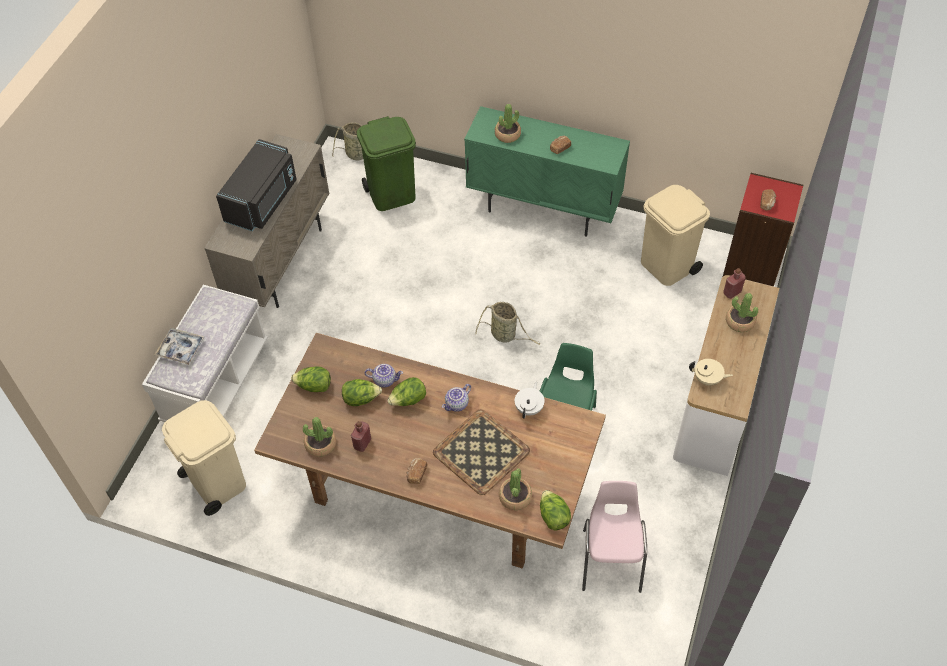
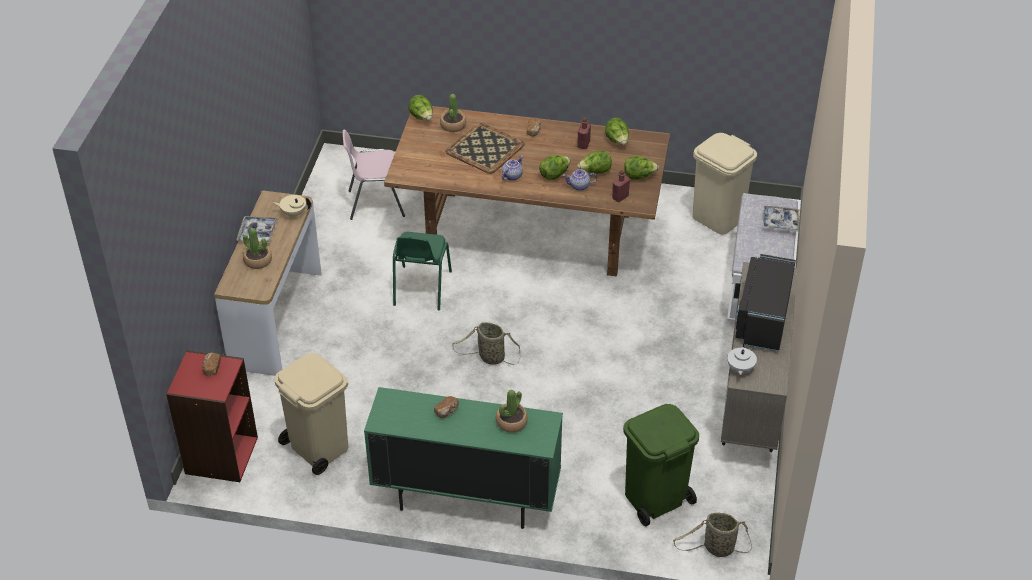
camera: 170 degrees right, 10 degrees down
(320, 444) = (617, 141): potted plant -> lettuce
(529, 408) = (449, 179): white teapot -> white teapot (740, 369)
(611, 559) = (375, 203): pink chair -> pink chair turned 90 degrees clockwise
(732, 292) = (262, 285): red bottle -> red bottle (620, 197)
(744, 357) = (257, 233): none -> tray

